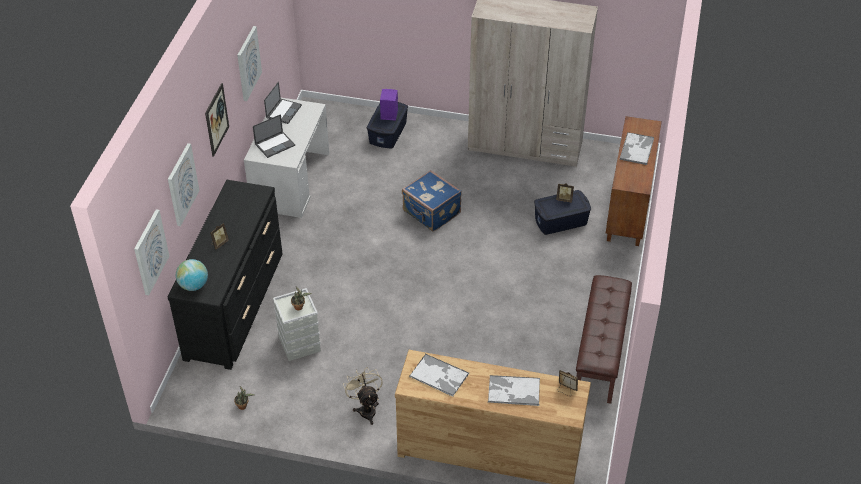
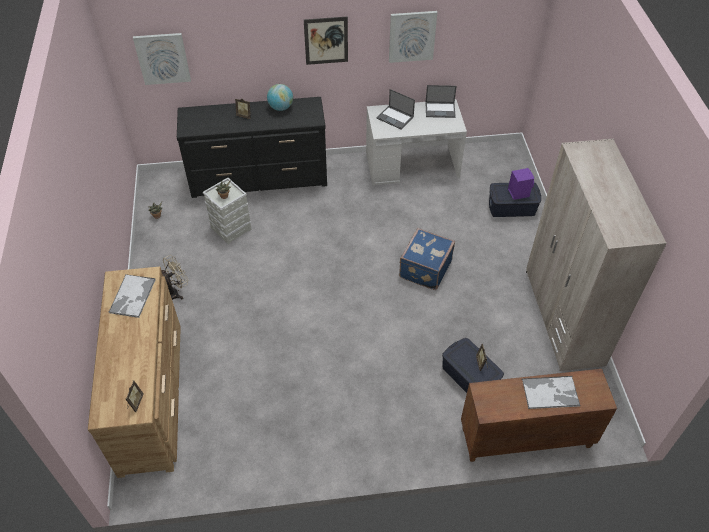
camera: 70 degrees right, 5 degrees up
(182, 184) = (238, 47): picture -> none
(194, 285) = (193, 117): globe -> globe (281, 107)
(513, 391) = (125, 358): tray -> none
(601, 352) = (299, 461): brown bench -> none

